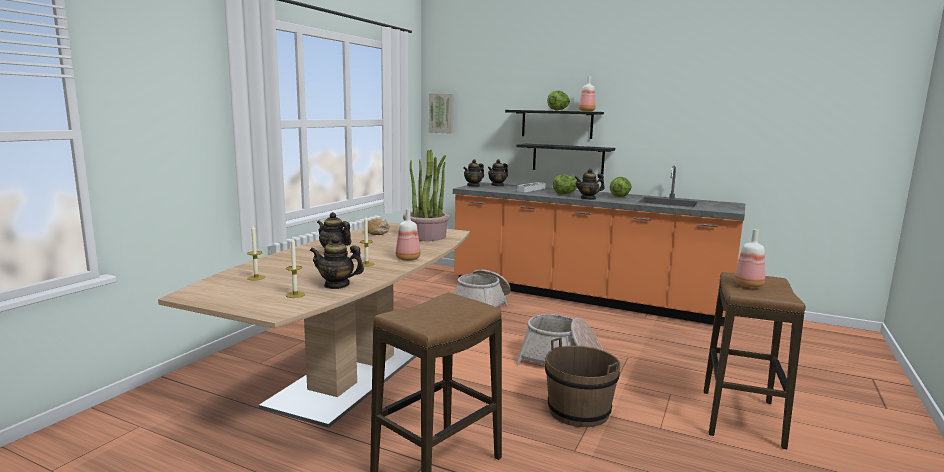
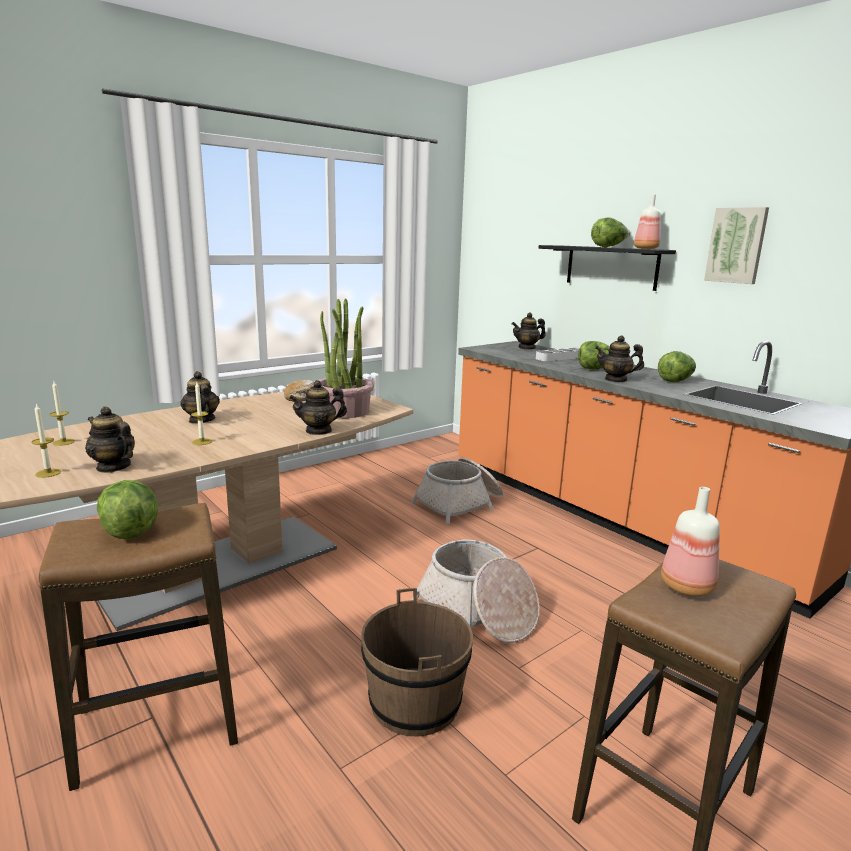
camera: 25 degrees right, 5 degrees up
(407, 259) = (260, 441): bottle -> none
(433, 311) = (130, 530): none -> lettuce
(442, 113) = (481, 248): picture -> picture (736, 245)
(473, 186) = (493, 346): teapot -> teapot (319, 431)
(568, 158) = (622, 317): black shelf -> none

